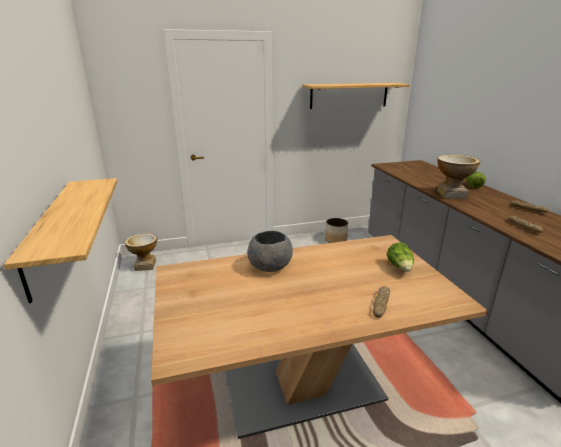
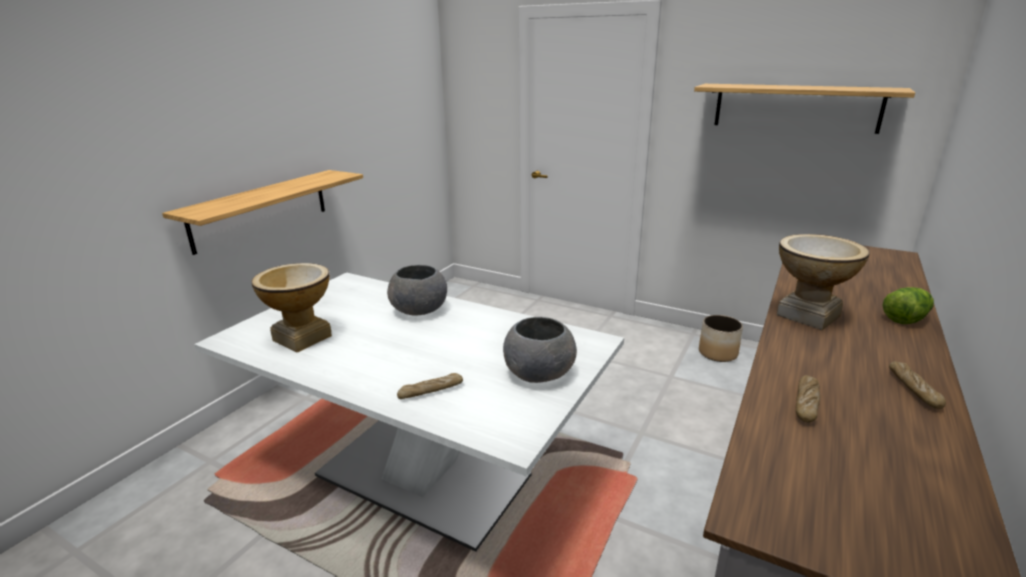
camera: 45 degrees right, 0 degrees up
(145, 265) = (458, 294): vase -> vase (302, 338)
(302, 385) = (423, 476): brown dining table -> white dining table
(400, 267) = (540, 373): lettuce -> grey bowl

